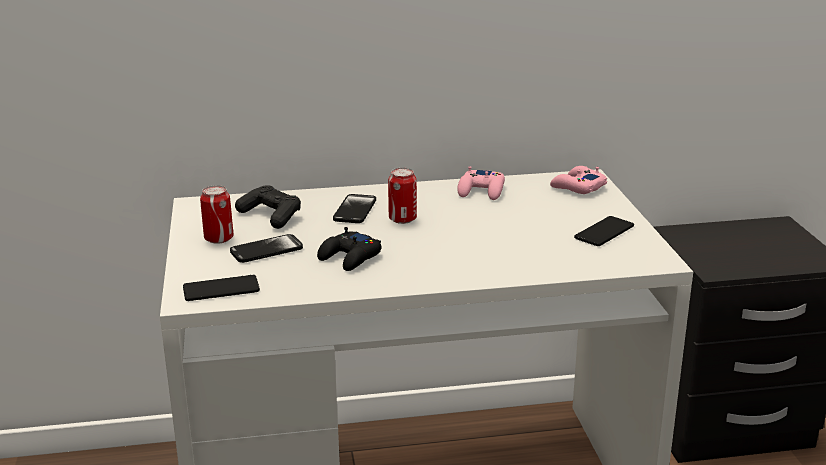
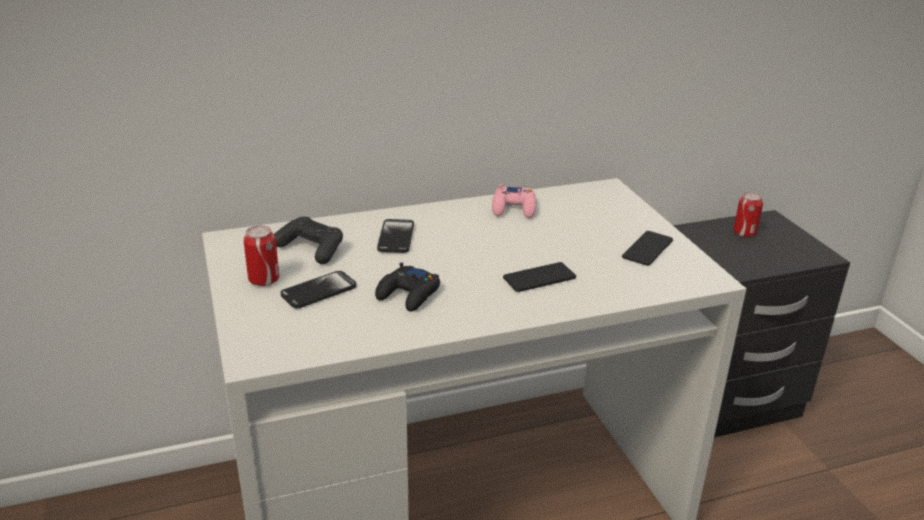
camera: 10 degrees left, 5 degrees up
(221, 289) = (284, 343): phone -> phone (539, 278)
(402, 219) = (447, 245): can -> can (744, 233)
(577, 187) = (603, 199): pink game controller -> none

